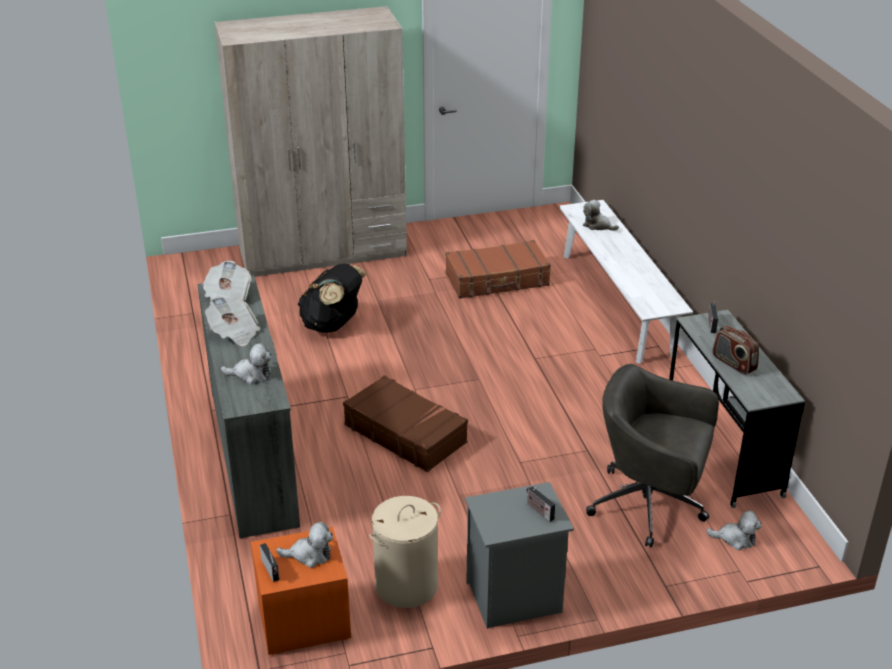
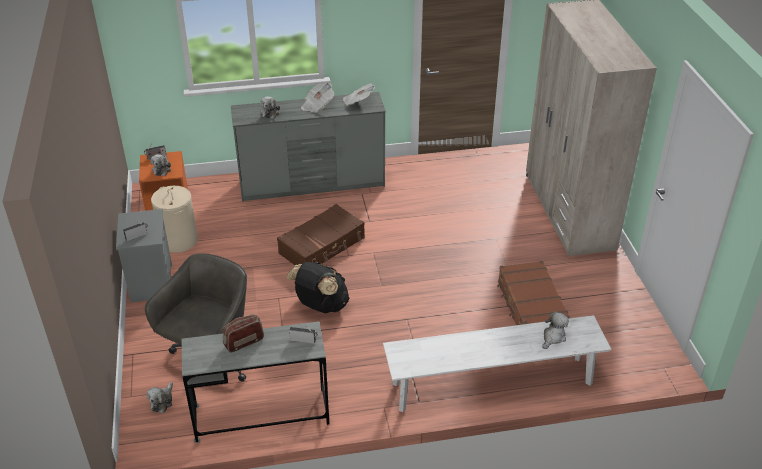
camera: 95 degrees right, 5 degrees up
(333, 325) = (460, 215): black backpack -> black backpack (320, 306)

